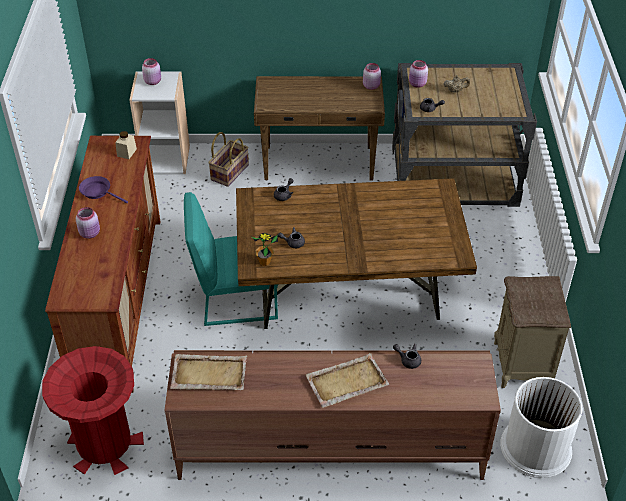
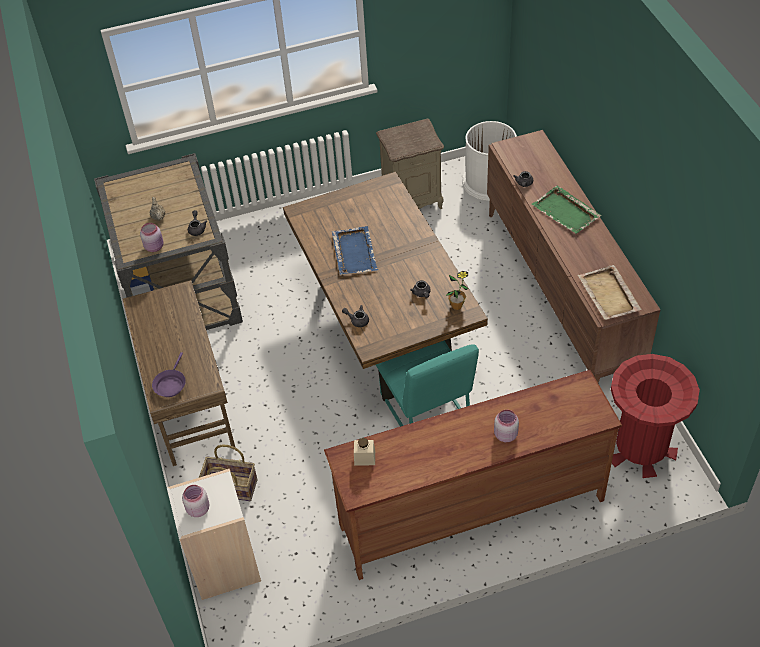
camera: 105 degrees left, 5 degrees up
(98, 192) = (441, 456): purple frying pan -> purple frying pan (170, 384)
(346, 382) = (566, 212): beige tray -> green tray
(370, 211) = (354, 252): none -> blue tray
(371, 86) = (144, 301): pink jar -> none

